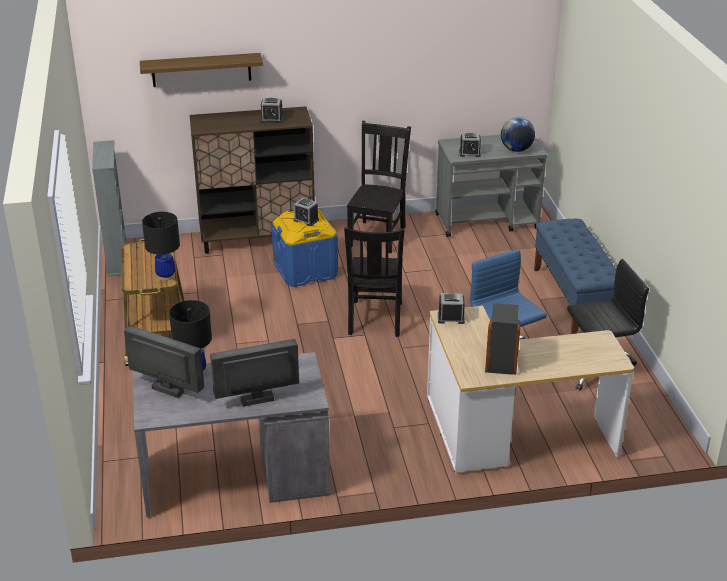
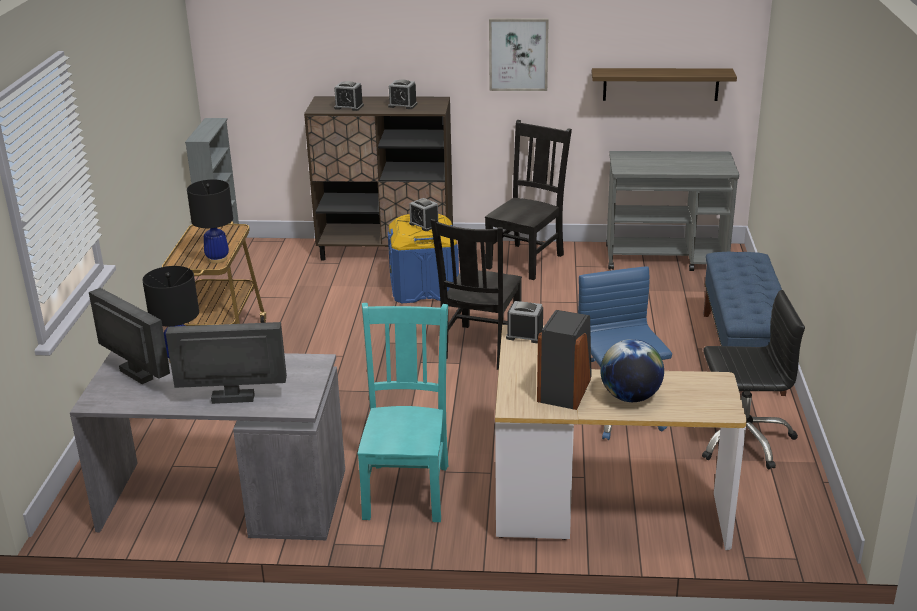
camera: 15 degrees right, 5 degrees down
(201, 70) = (328, 43): shelf -> shelf (660, 84)
(362, 68) = (518, 54): none -> picture
(372, 445) = (407, 489): none -> turquoise chair
(469, 153) = (641, 166): alarm clock -> alarm clock (349, 107)
(516, 150) = (701, 167): globe -> globe (630, 397)

